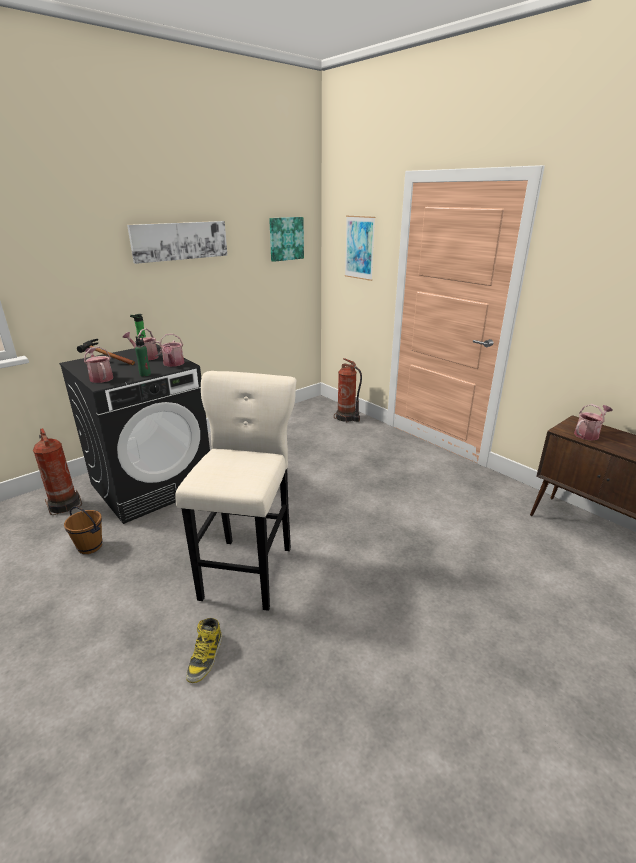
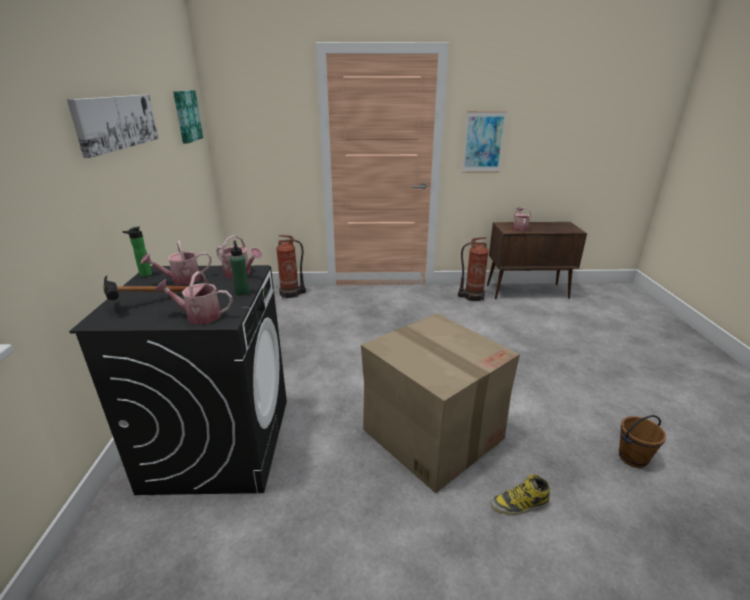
camera: 50 degrees left, 0 degrees up
(65, 504) = (144, 537): fire extinguisher -> fire extinguisher (472, 296)
(89, 547) = (272, 538): brown bucket -> brown bucket (633, 458)
(205, 657) = (519, 504): boot -> boot turned 120 degrees clockwise
(249, 568) = (432, 433): beige stool -> cardboard box
(359, 248) = (266, 120): picture -> picture (483, 142)

